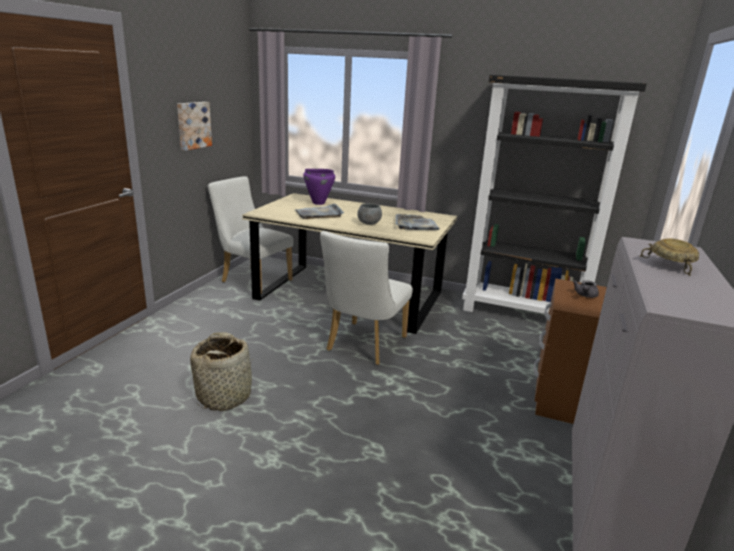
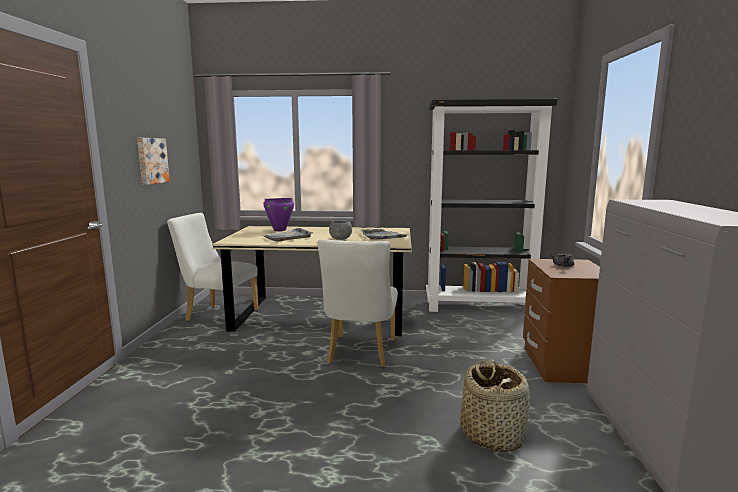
camera: 15 degrees left, 10 degrees down
(224, 396) = (245, 424): basket -> basket (492, 434)
(669, 265) = (675, 207): beige bowl -> none

